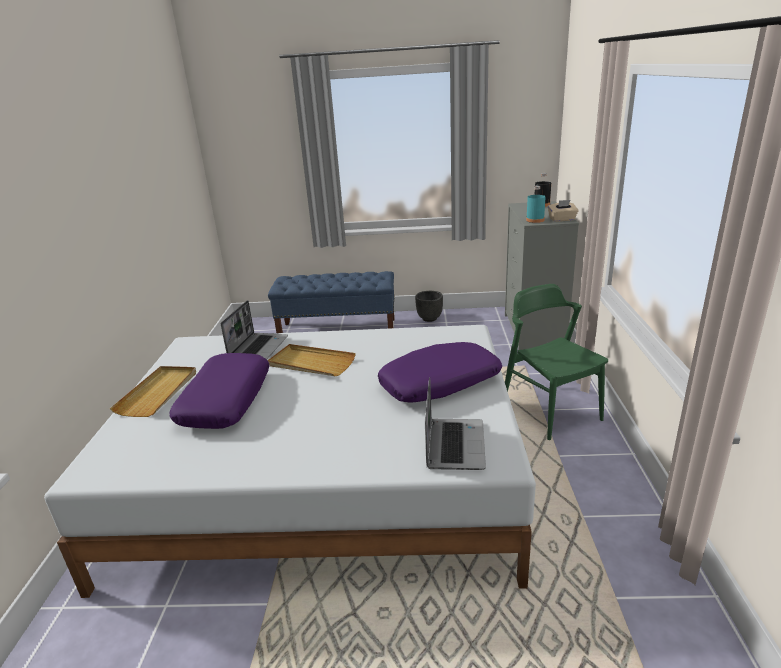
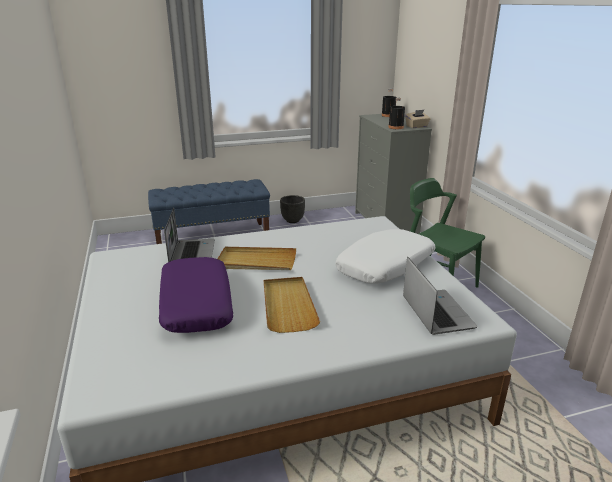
camera: 20 degrees left, 0 degrees up
(158, 393) = (116, 306): beige tray -> beige tray (288, 306)
(440, 384) = (386, 266): purple pillow -> white pillow
(535, 220) = (396, 127): turquoise bottle -> black bottle

